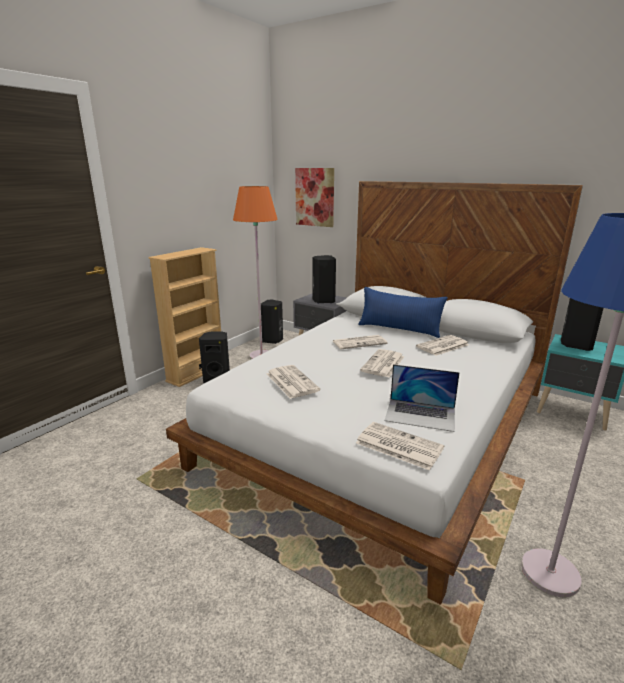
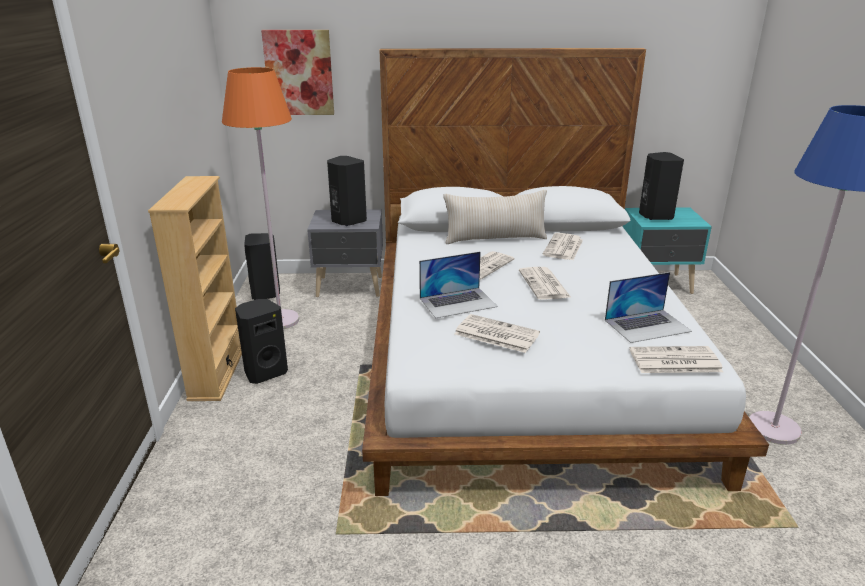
camera: 35 degrees left, 5 degrees up
(301, 357) = (458, 302): none -> laptop
(399, 329) = (495, 239): blue pillow -> beige pillow

